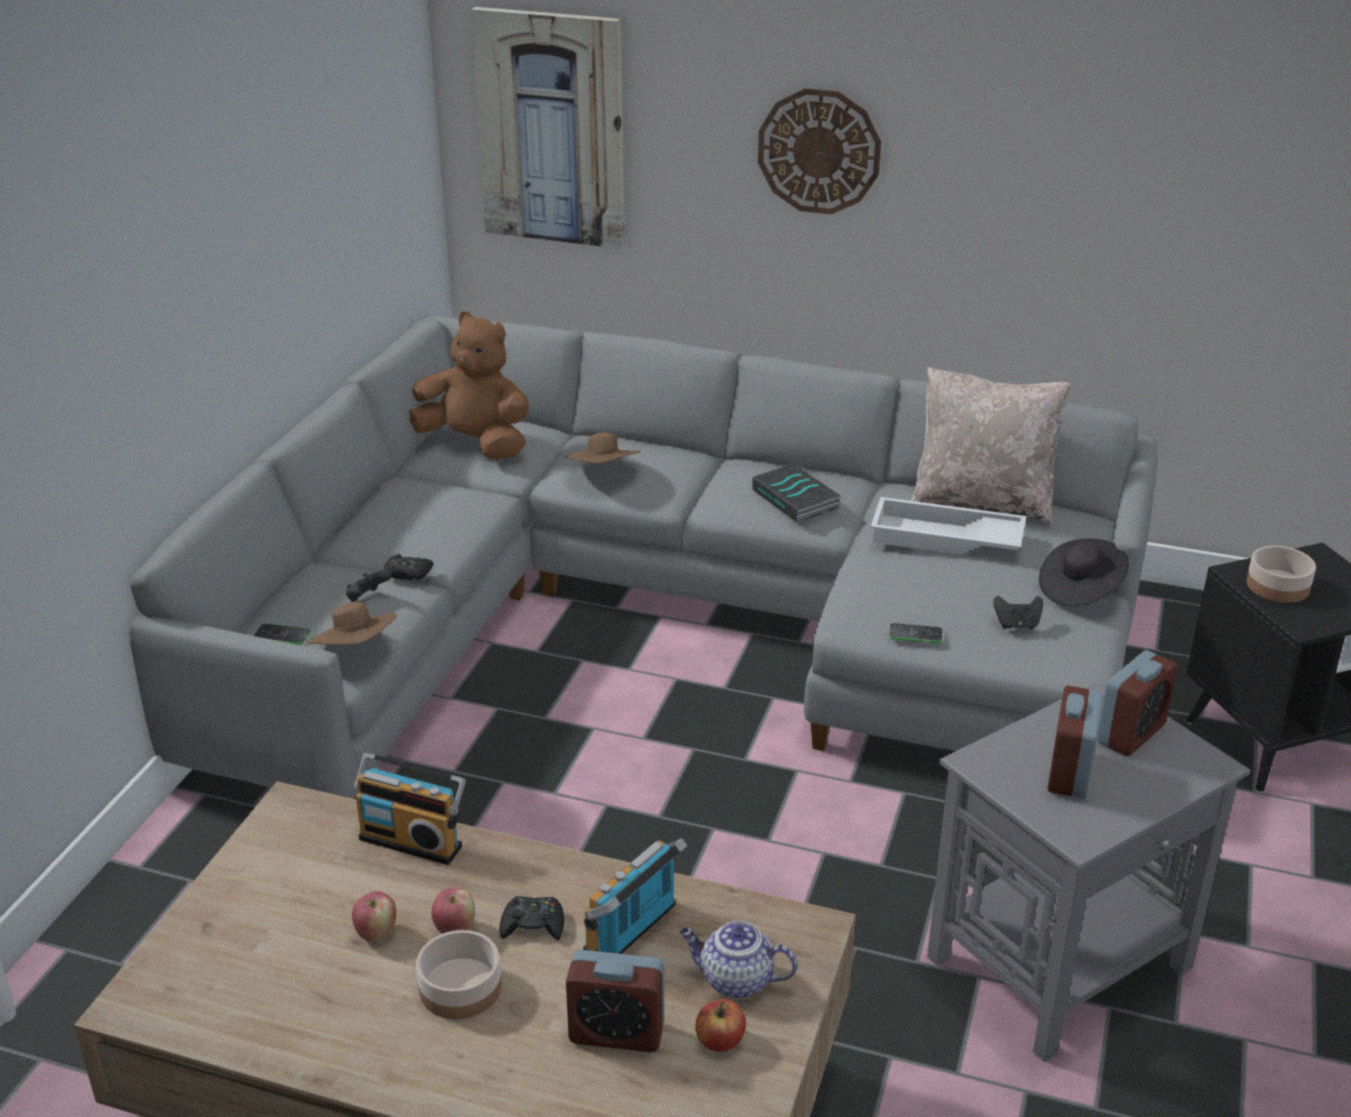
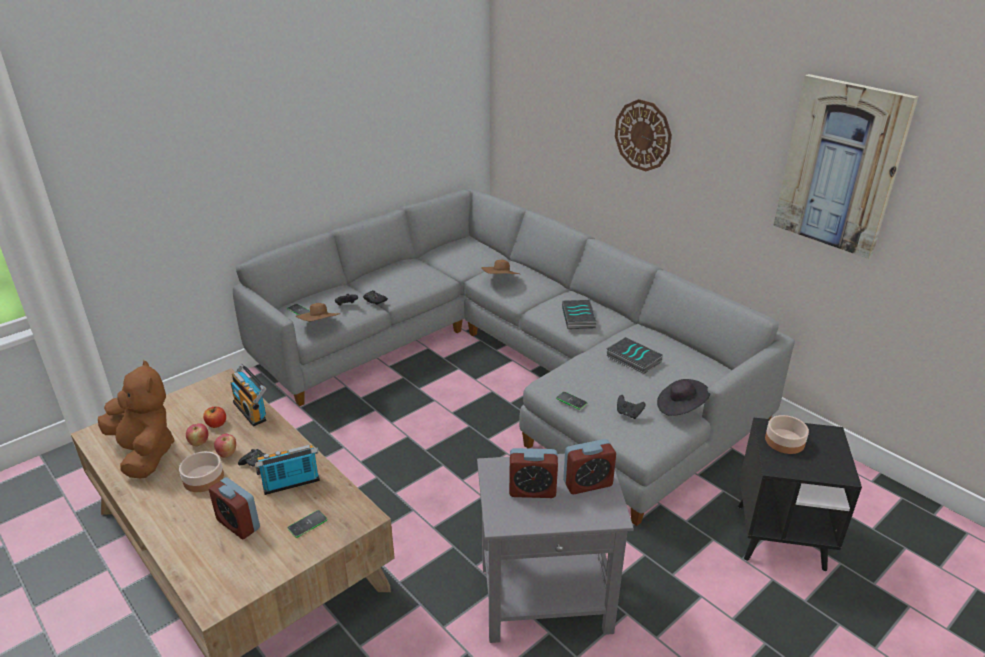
camera: 30 degrees right, 0 degrees up
(474, 444) = (459, 252): brown plush toy -> brown plush toy (145, 453)
(552, 128) = (531, 104): picture -> picture (840, 166)
(720, 1040) = (273, 547): apple -> apple (216, 424)
(735, 980) = (307, 524): teapot -> phone
(945, 539) = (632, 359): white tray -> book
(982, 503) = (674, 347): beige pillow -> none
(1070, 773) = (532, 490): alarm clock -> alarm clock turned 135 degrees counterclockwise

